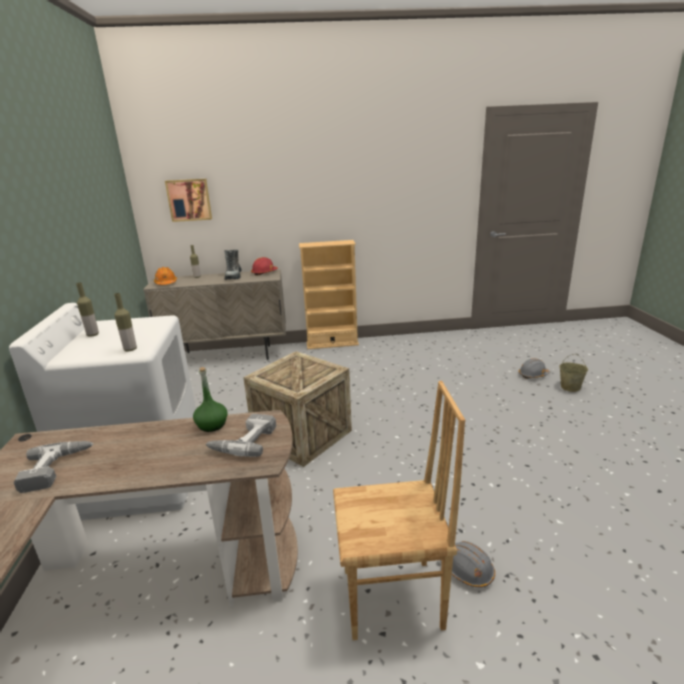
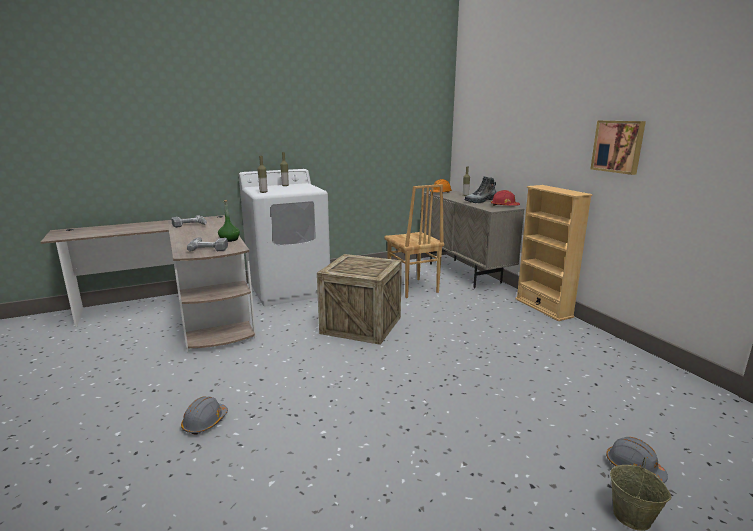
camera: 70 degrees right, 5 degrees down
(189, 200) = (480, 127): picture -> picture (618, 146)
(393, 600) = (180, 391): brown chair -> brown chair (412, 288)

